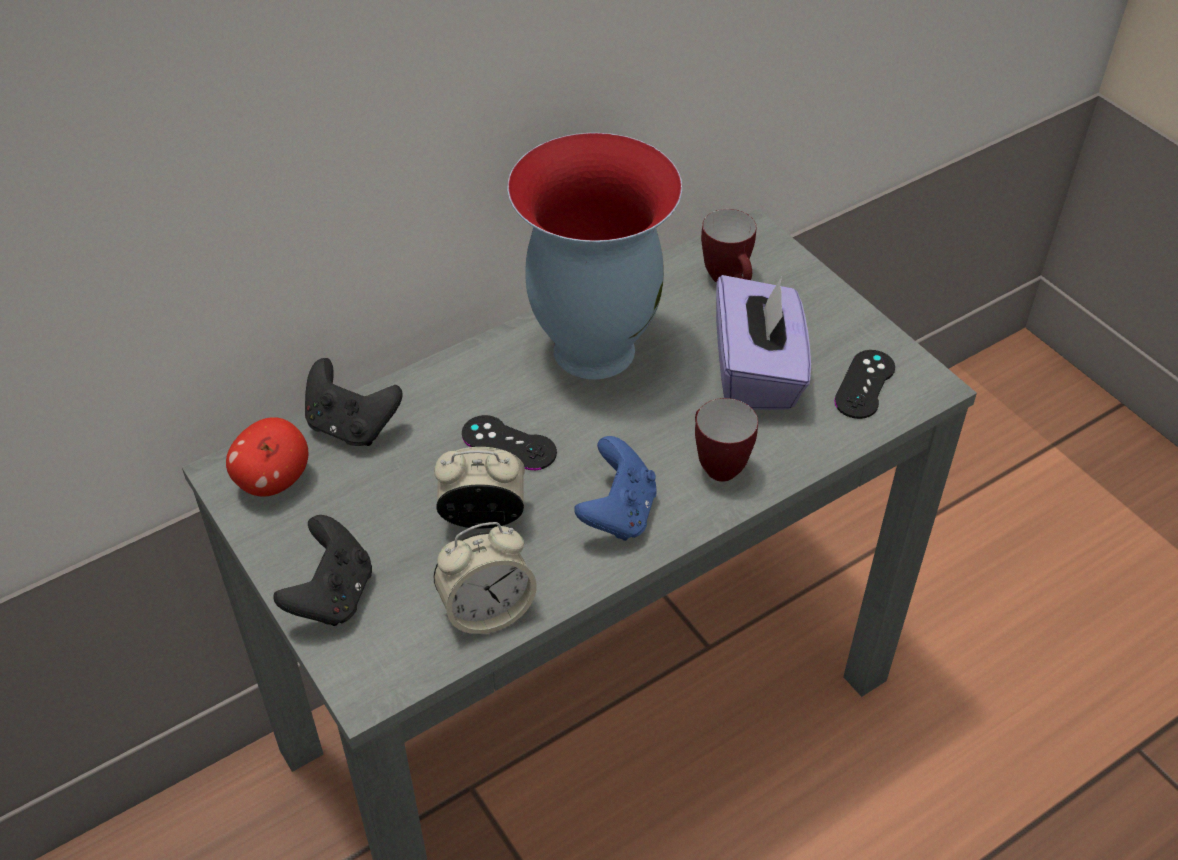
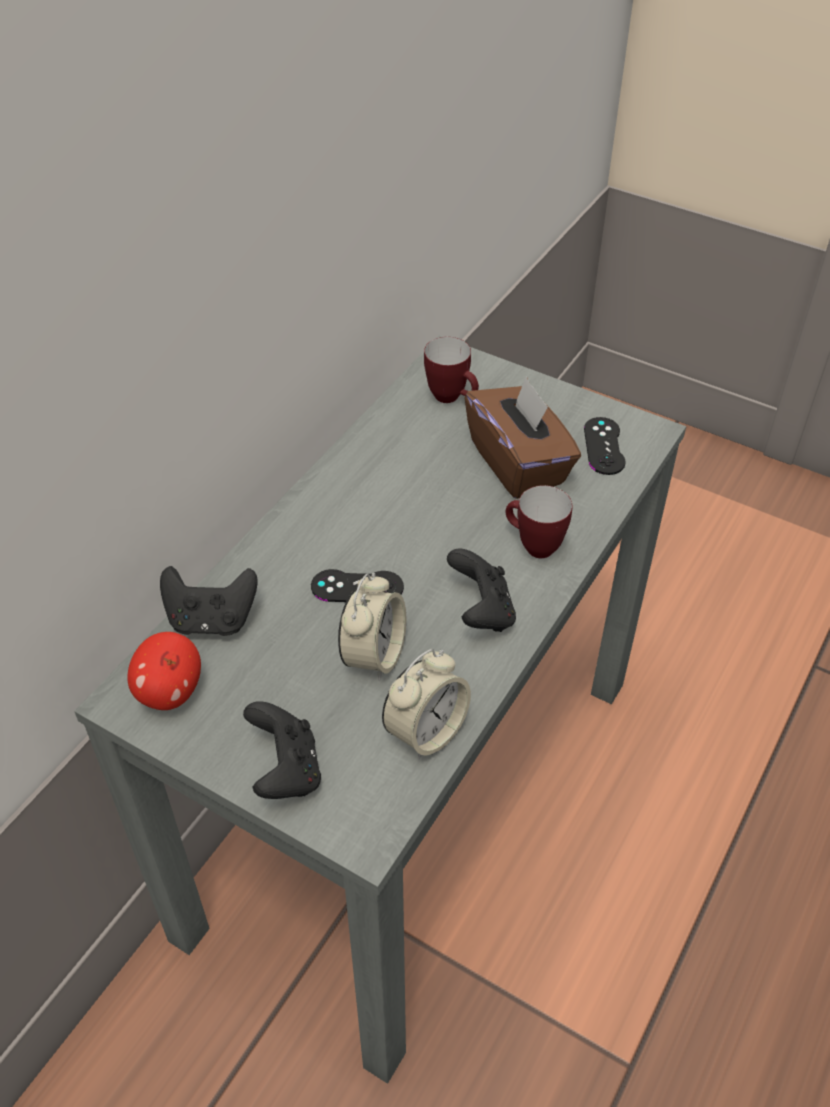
camera: 25 degrees left, 0 degrees up
(483, 517) = (374, 655): alarm clock -> alarm clock turned 135 degrees clockwise
(591, 348) = (376, 487): vase -> none
(618, 513) = (481, 612): blue game controller -> black game controller
(757, 373) = (519, 463): purple tissue box -> brown tissue box

